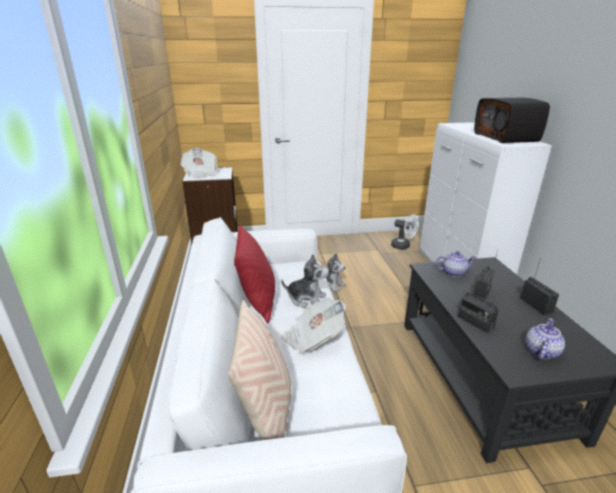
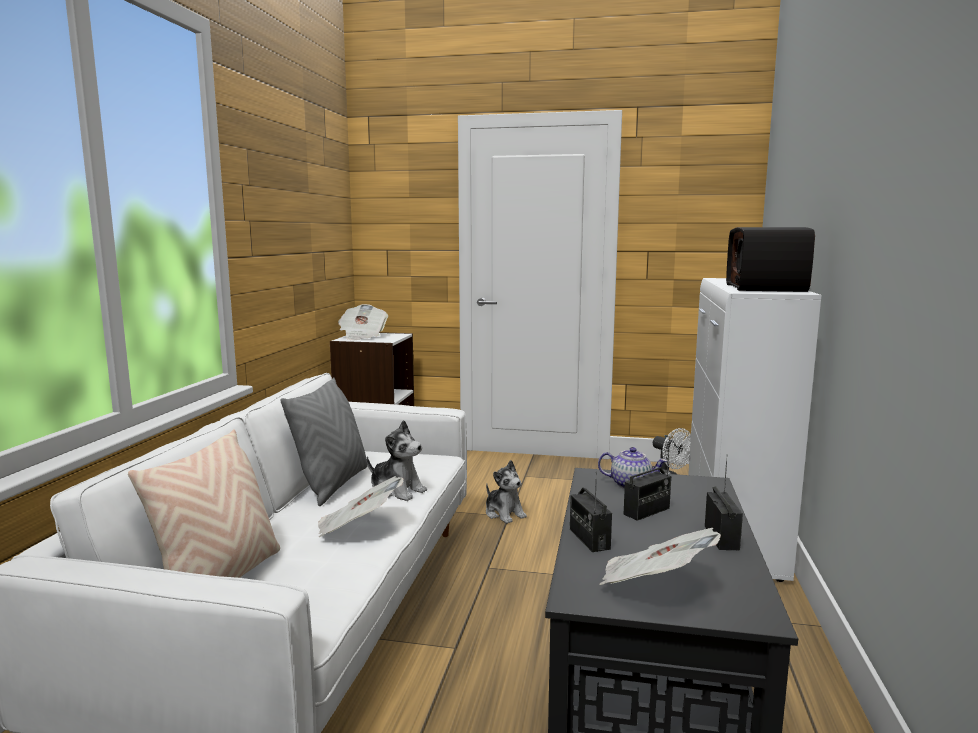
camera: 20 degrees right, 15 degrees down
(258, 301) = (332, 485): red pillow -> grey pillow
(540, 351) = (653, 585): teapot -> newspaper

